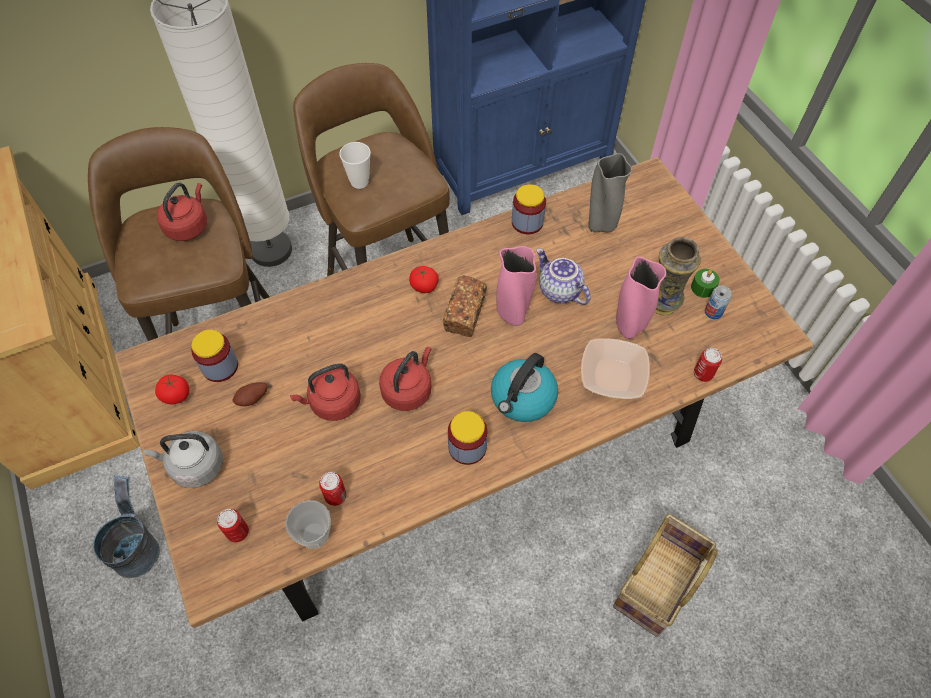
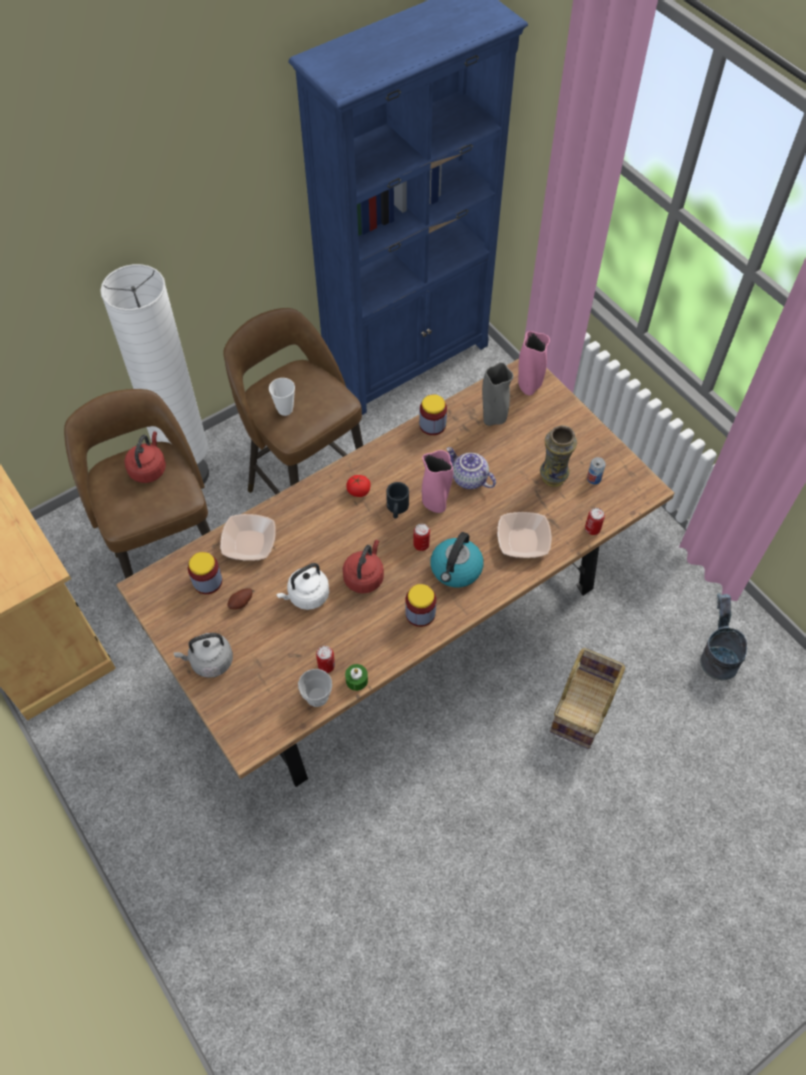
camera: 10 degrees left, 0 degrees up
(138, 546) = (138, 751): grey bucket -> grey bucket (716, 656)
(176, 395) = (178, 609): tomato -> none
(238, 532) = (257, 704): can -> can (421, 545)
(281, 328) = (249, 543): none -> bowl
(333, 403) = (306, 596): red kettle -> white kettle
(465, 313) = (397, 509): bread -> black mug
(629, 327) = (530, 500): pink vase -> pink vase (529, 387)
(703, 288) = (583, 460): green candle -> green candle (356, 680)

